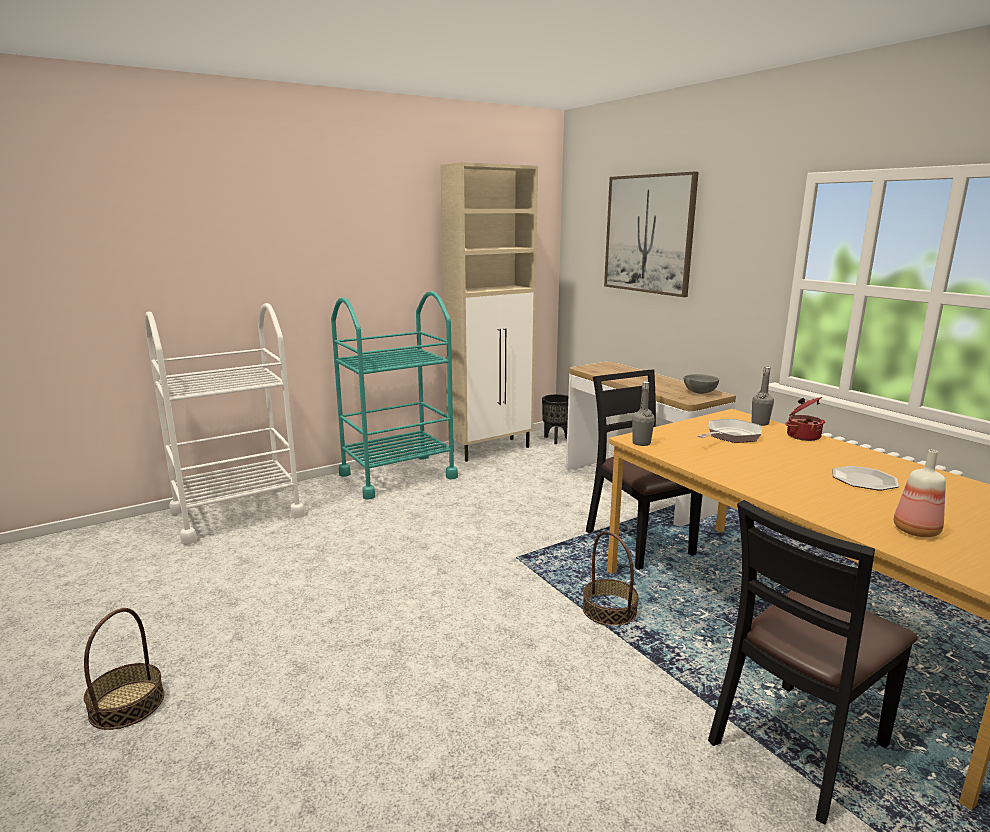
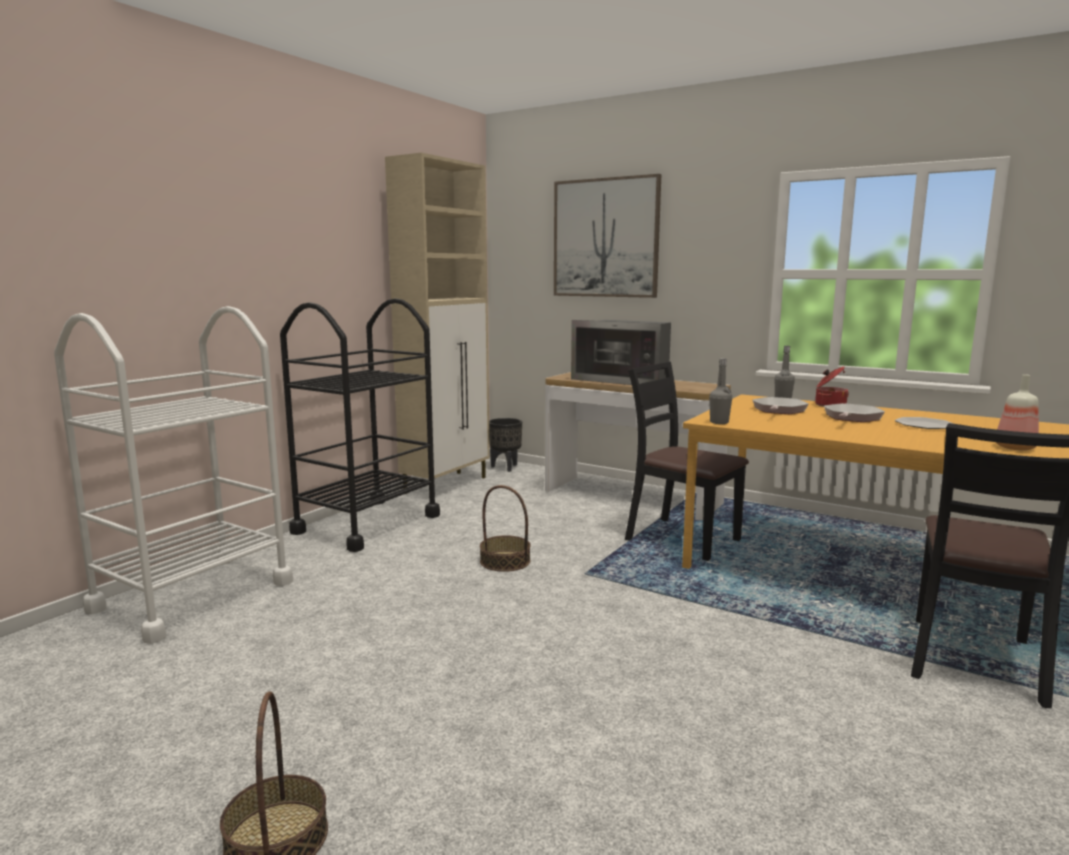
camera: 25 degrees left, 5 degrees down
(397, 476) = (367, 524): turquoise cart -> black cart
(609, 610) = (720, 598): basket -> basket (505, 561)
(638, 377) = (624, 380): none -> microwave
(698, 393) = (698, 385): grey bowl -> none
(794, 457) = (851, 418): none -> frying pan

